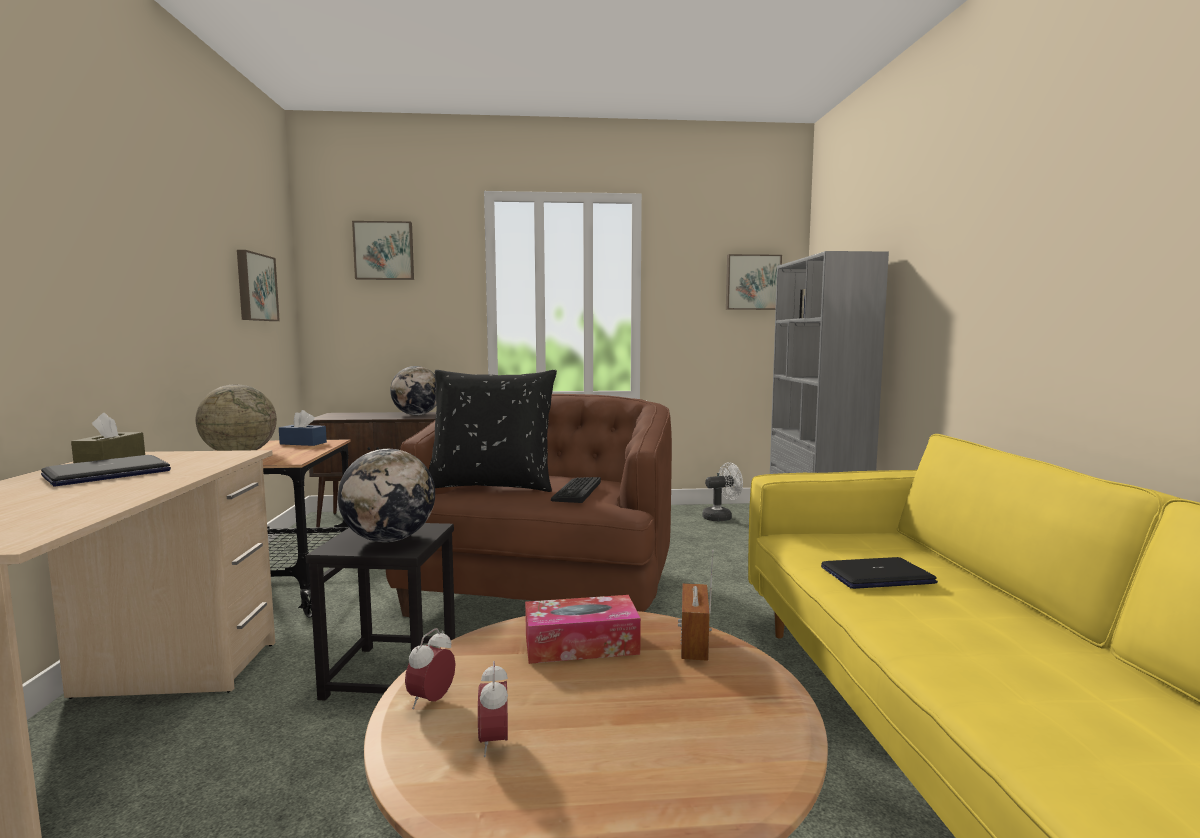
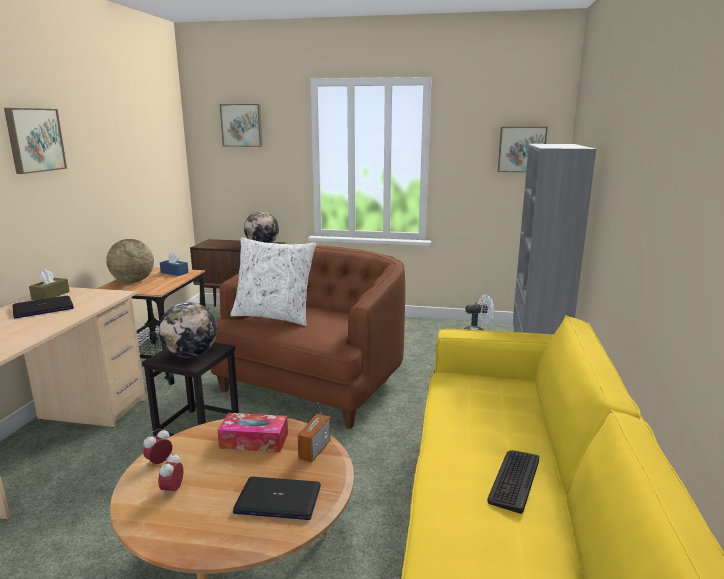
camera: 15 degrees right, 10 degrees up
(255, 287) = (152, 161): picture -> picture (34, 140)
(492, 486) = (274, 316): black pillow -> white pillow
(576, 491) = (322, 327): keyboard -> keyboard (514, 480)
(876, 575) = (475, 417): laptop -> laptop (279, 499)

